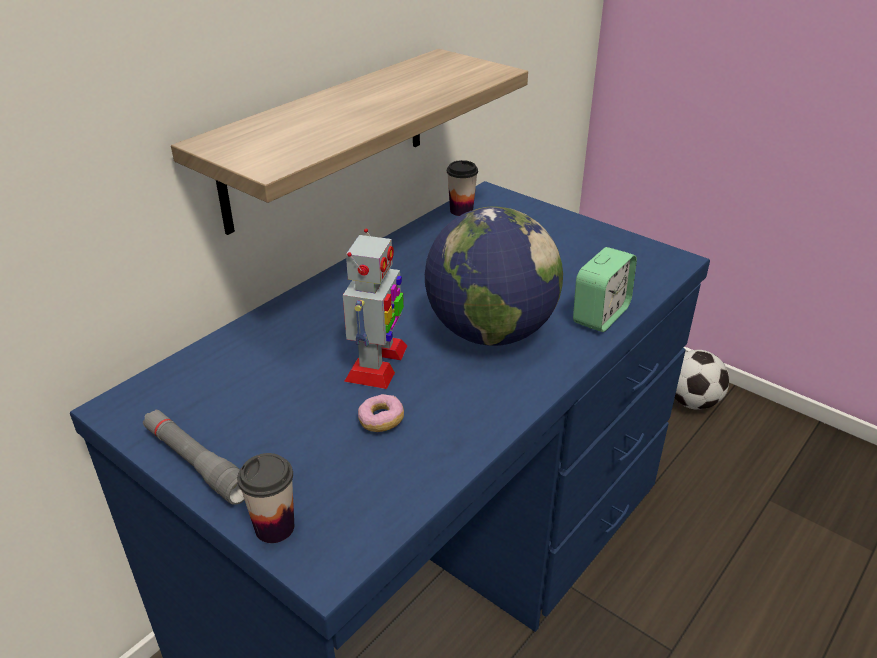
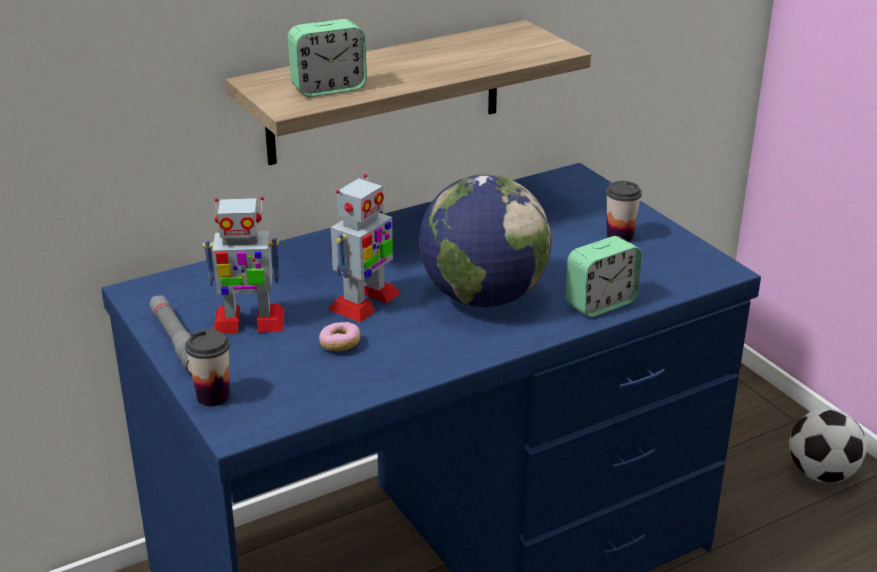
camera: 20 degrees right, 5 degrees down
(265, 417) = (248, 322): none -> toy robot
(298, 139) = (328, 88): none -> alarm clock
(461, 211) = (534, 187): cup -> cup (619, 237)

